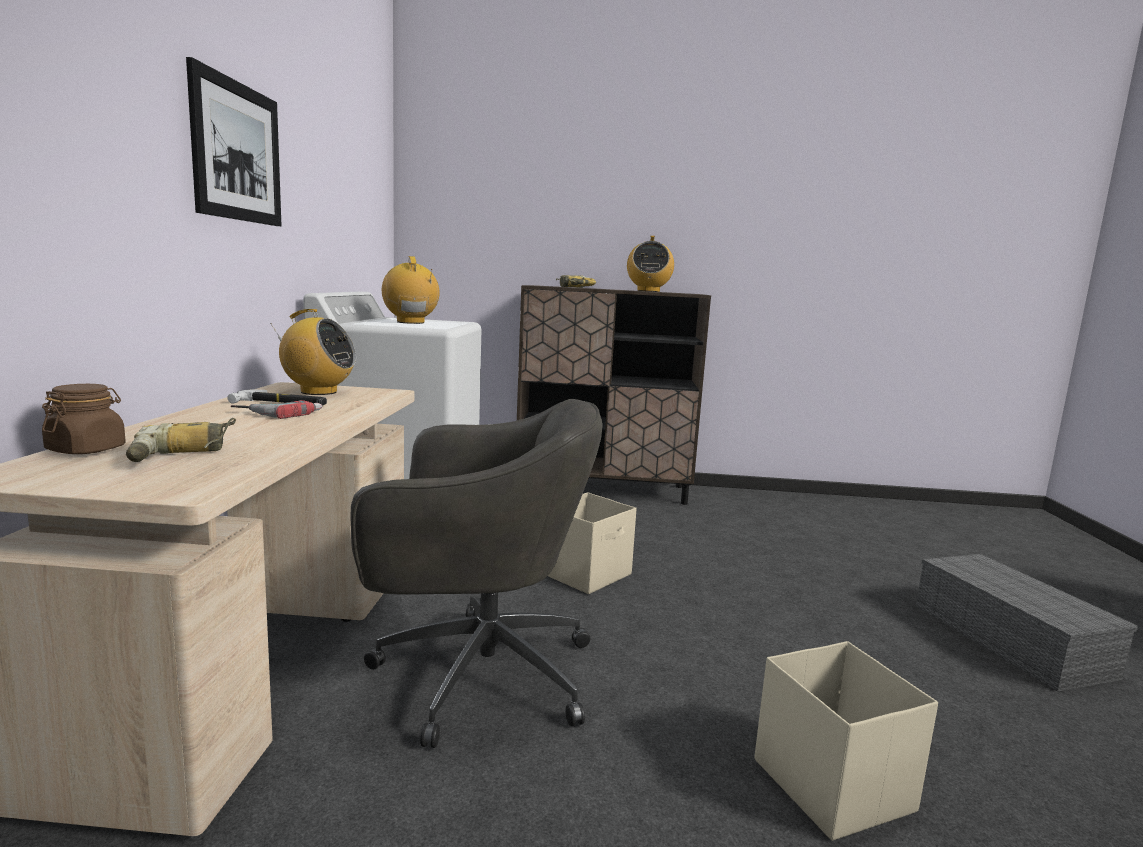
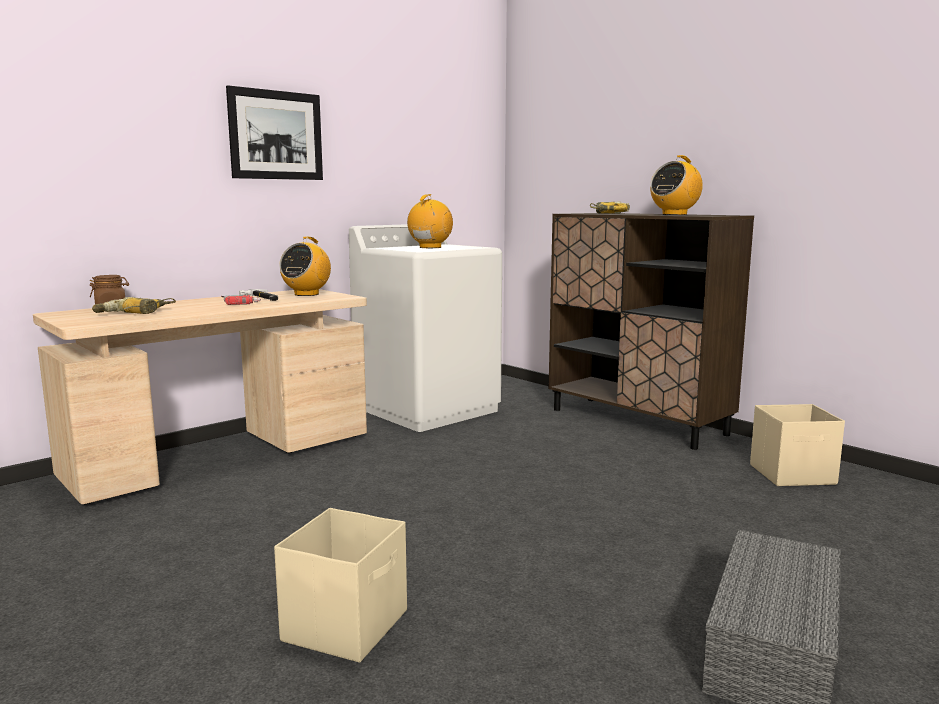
camera: 45 degrees right, 0 degrees up
(318, 392) = (306, 294): radio -> radio turned 60 degrees clockwise
(478, 673) = (294, 496): grey office chair -> none
(587, 574) = (477, 471): beige storage box -> beige storage box (793, 475)

